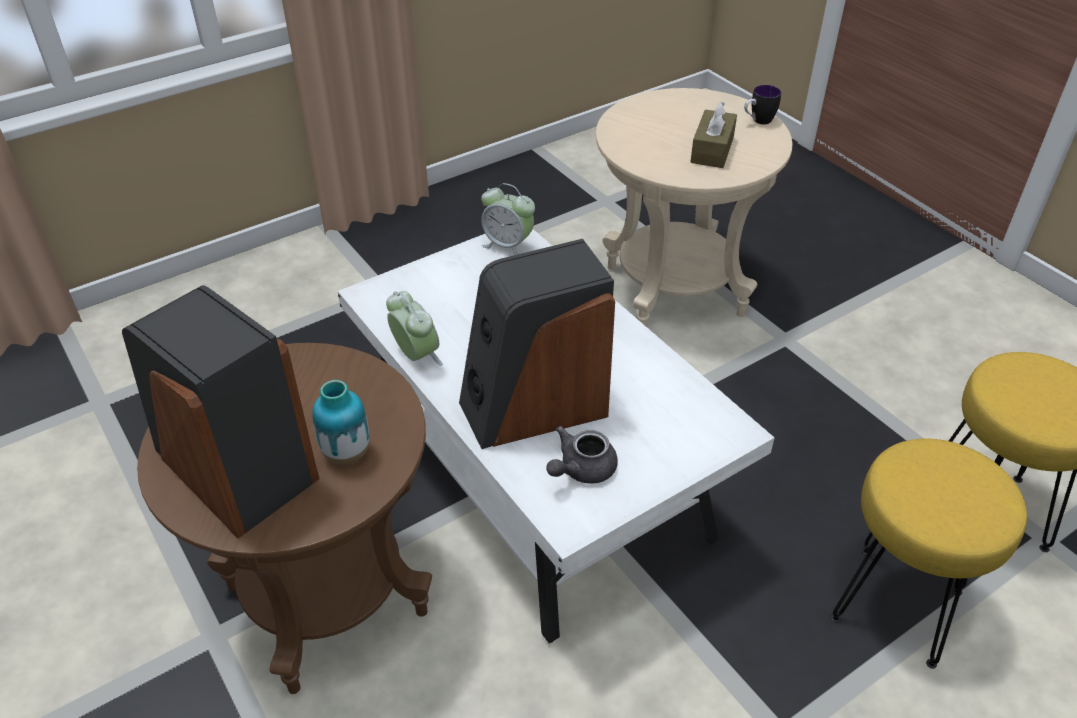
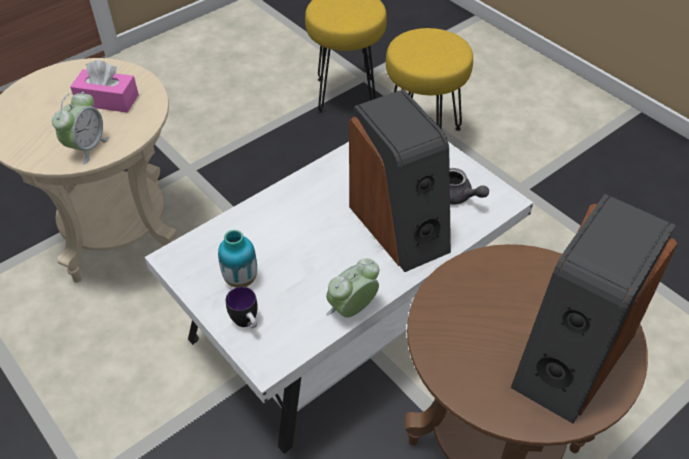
camera: 95 degrees left, 5 degrees up
(346, 454) = (531, 287): vase -> vase (241, 279)
(508, 245) = (189, 262): alarm clock -> alarm clock (86, 147)
(712, 150) = (107, 100): brown tissue box -> pink tissue box
(758, 121) = (63, 73): mug -> mug (247, 324)

